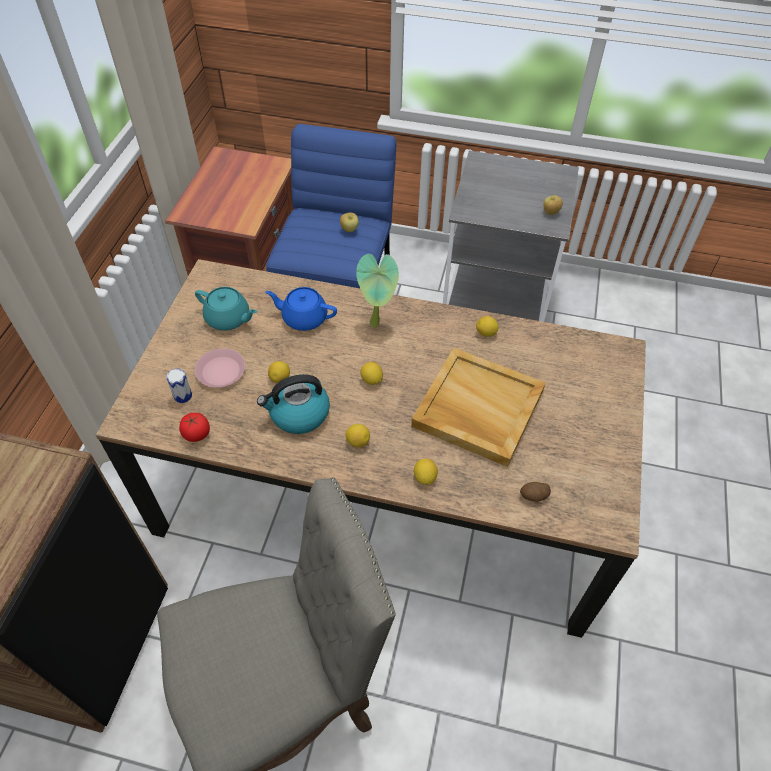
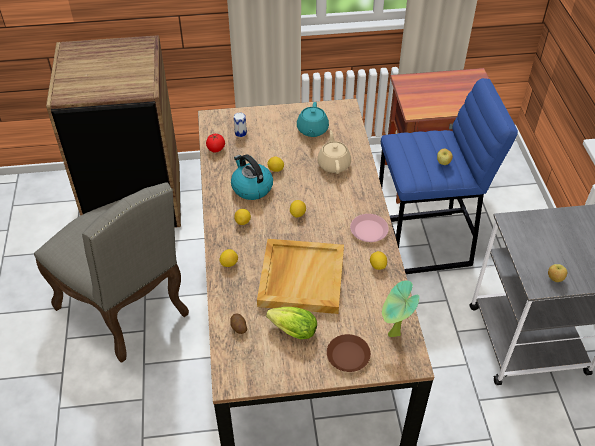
camera: 70 degrees right, 5 degrees down
(221, 371) = (267, 142): pink plate -> pink plate (368, 231)
(304, 318) = (334, 164): blue teapot -> beige teapot
(377, 324) = (351, 202): potted plant -> potted plant (393, 336)
(553, 443) = (290, 330): none -> lettuce
(604, 401) = (348, 356): none -> brown plate

